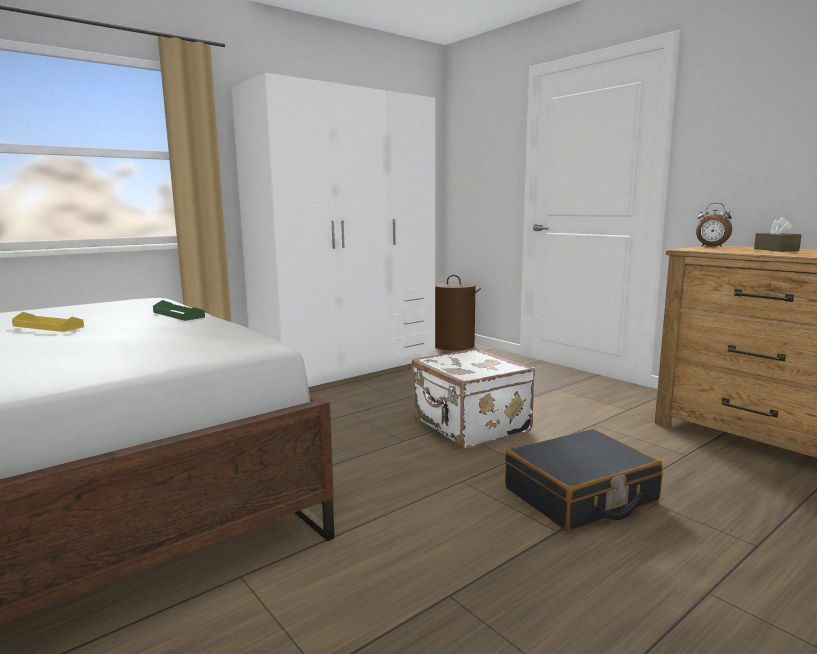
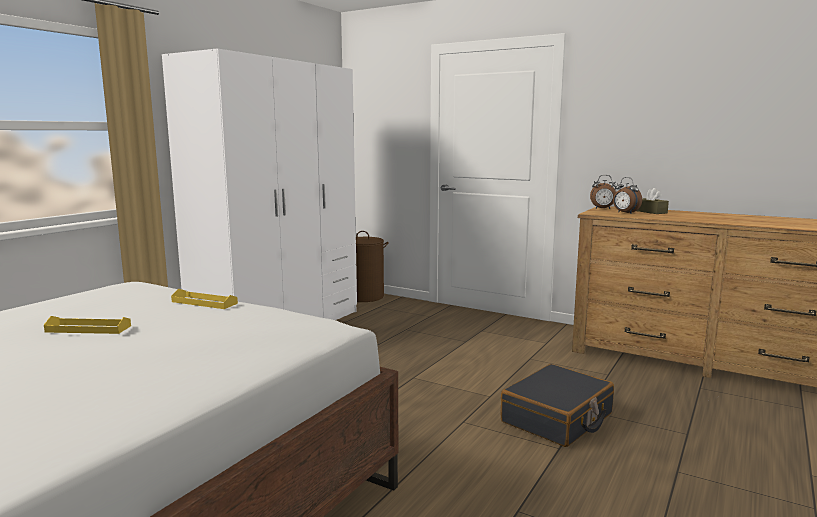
camera: 20 degrees left, 0 degrees up
(178, 315) = (204, 302): green tray -> yellow tray
(469, 426) = (435, 373): white suitcase -> none
(734, 250) = (625, 213): none -> alarm clock

